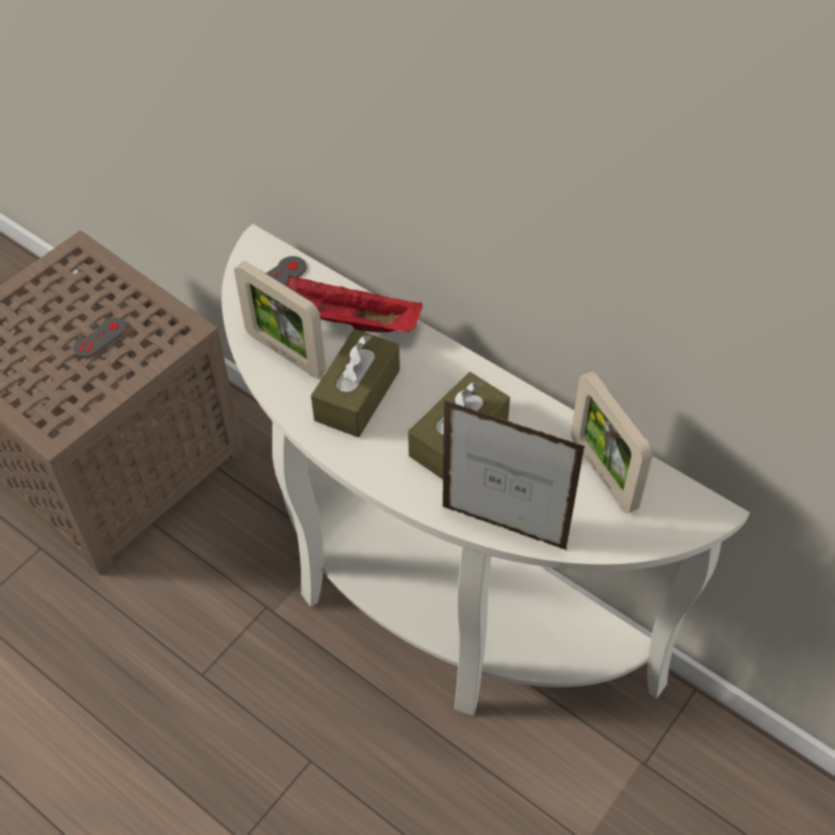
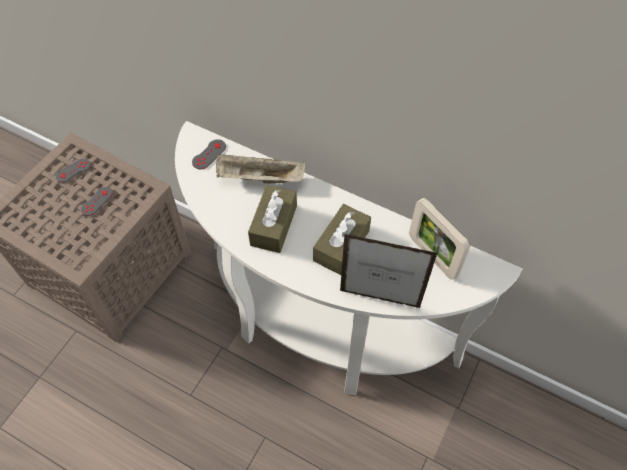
camera: 10 degrees left, 5 degrees up
(73, 287) = (73, 170): none -> grey game controller
(285, 353) = (223, 203): picture frame -> none
(348, 322) = (259, 178): red tray -> beige tray

